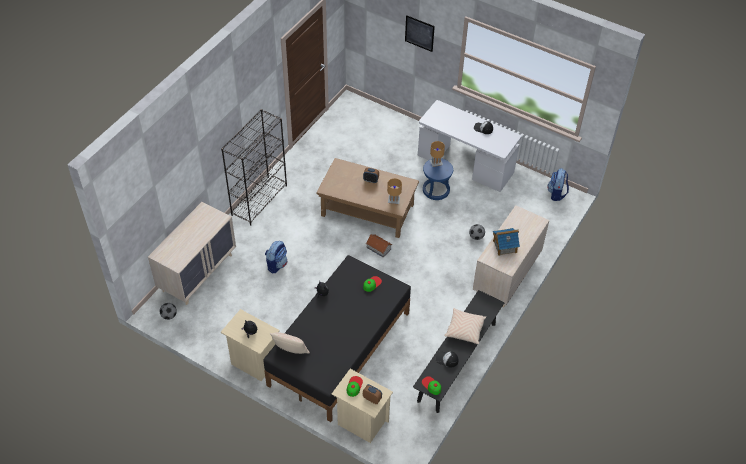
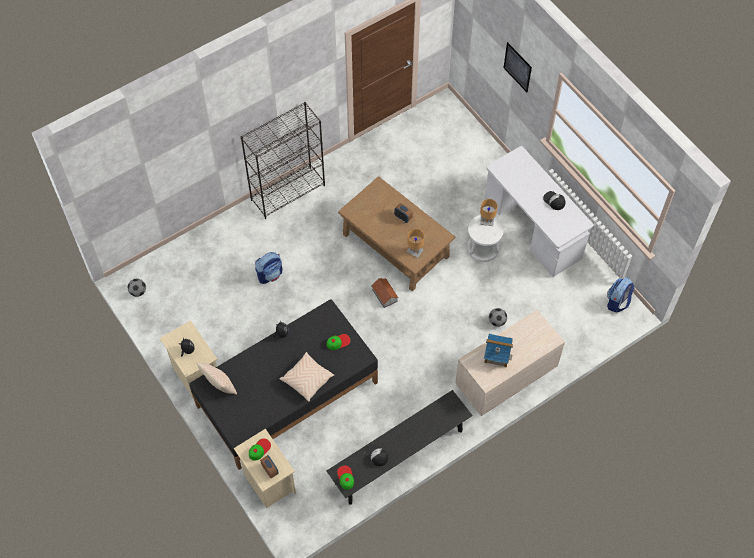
camera: 25 degrees right, 10 degrees up
(198, 272) = (187, 254): beige dresser -> none
(436, 190) = (482, 248): blue stool -> white stool
(464, 329) = (413, 429): beige pillow -> beige pillow (307, 379)

